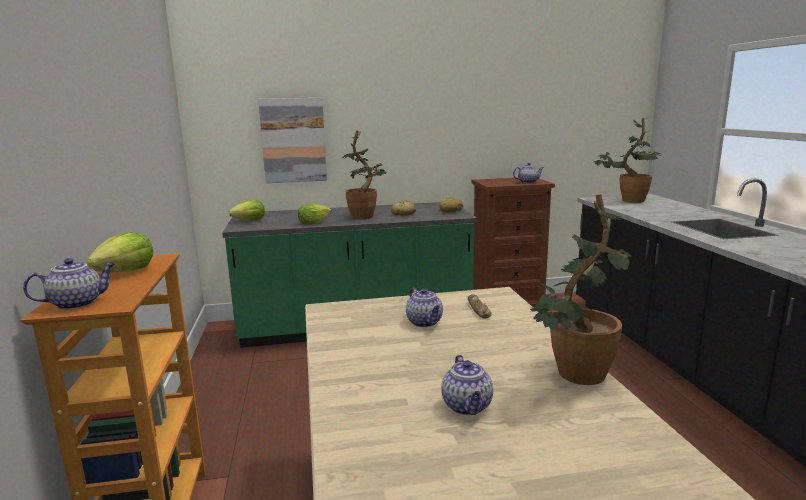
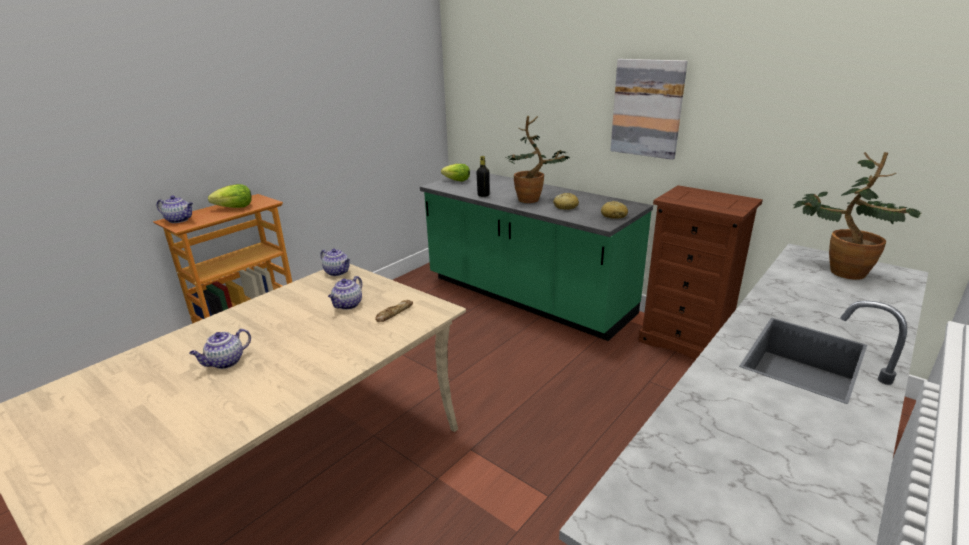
camera: 50 degrees right, 10 degrees up
(293, 140) = (515, 113): picture -> picture (647, 108)
(313, 223) = (483, 195): lettuce -> black bottle
(528, 182) = (720, 205): teapot -> teapot (338, 272)
(573, 377) = (296, 386): potted plant -> none

